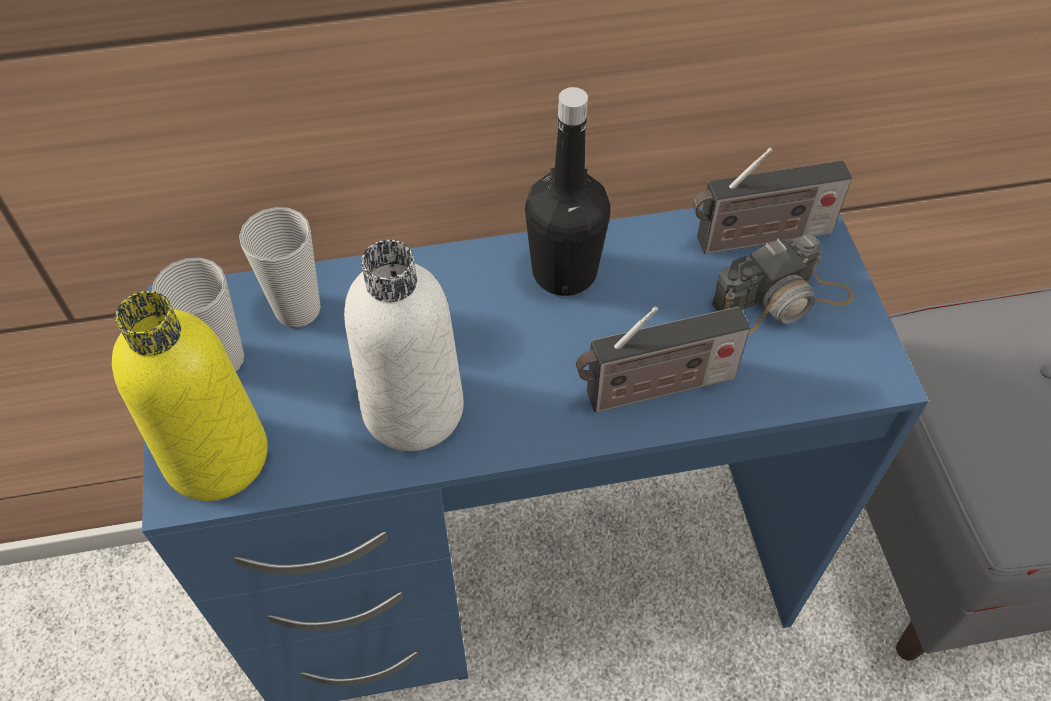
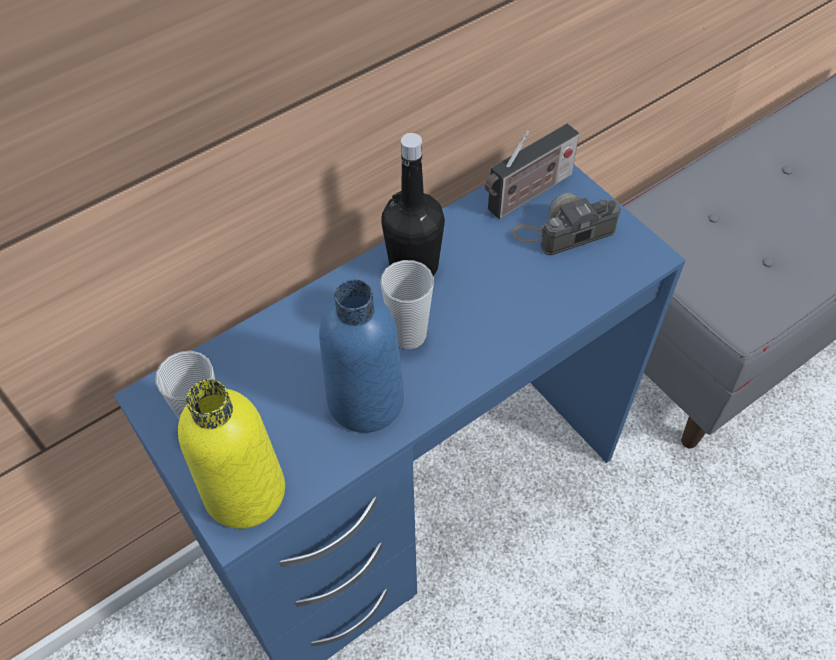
camera: 25 degrees left, 0 degrees up
(298, 309) = (241, 366): cup -> cup (408, 335)
(413, 409) = (365, 400): white bottle -> blue bottle
(654, 389) = (517, 320): radio -> none
(781, 300) = (564, 230): camera -> camera turned 150 degrees counterclockwise

